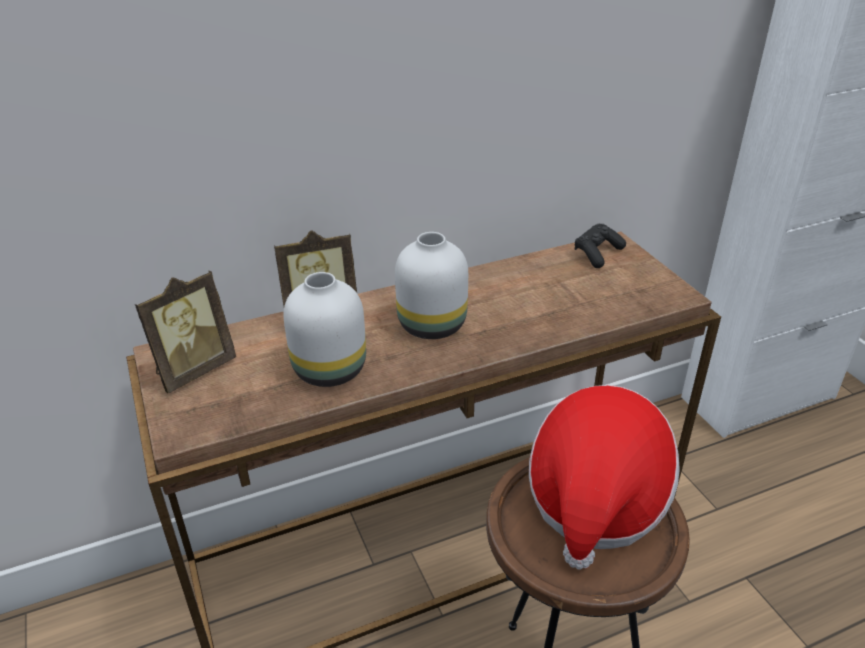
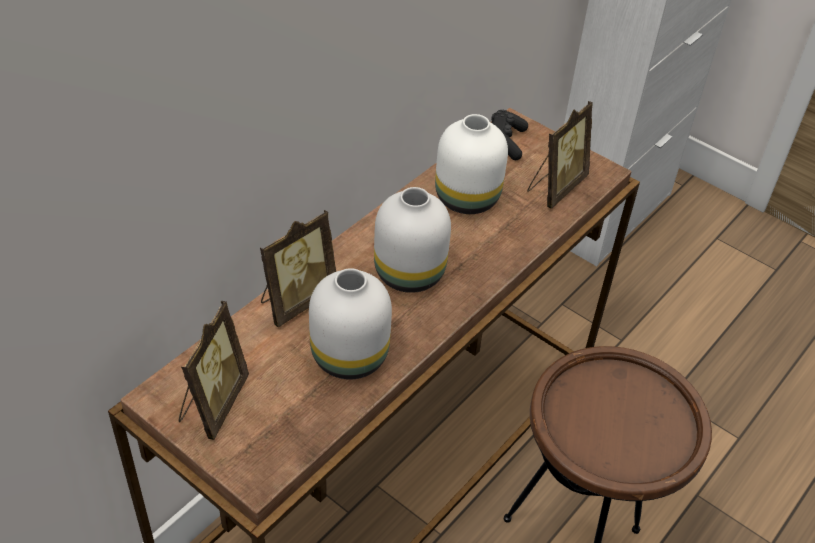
camera: 30 degrees left, 10 degrees up
(527, 285) = (465, 199): none -> white vase
(595, 500) = (615, 394): hat -> none
(621, 296) = (555, 187): none -> picture frame

